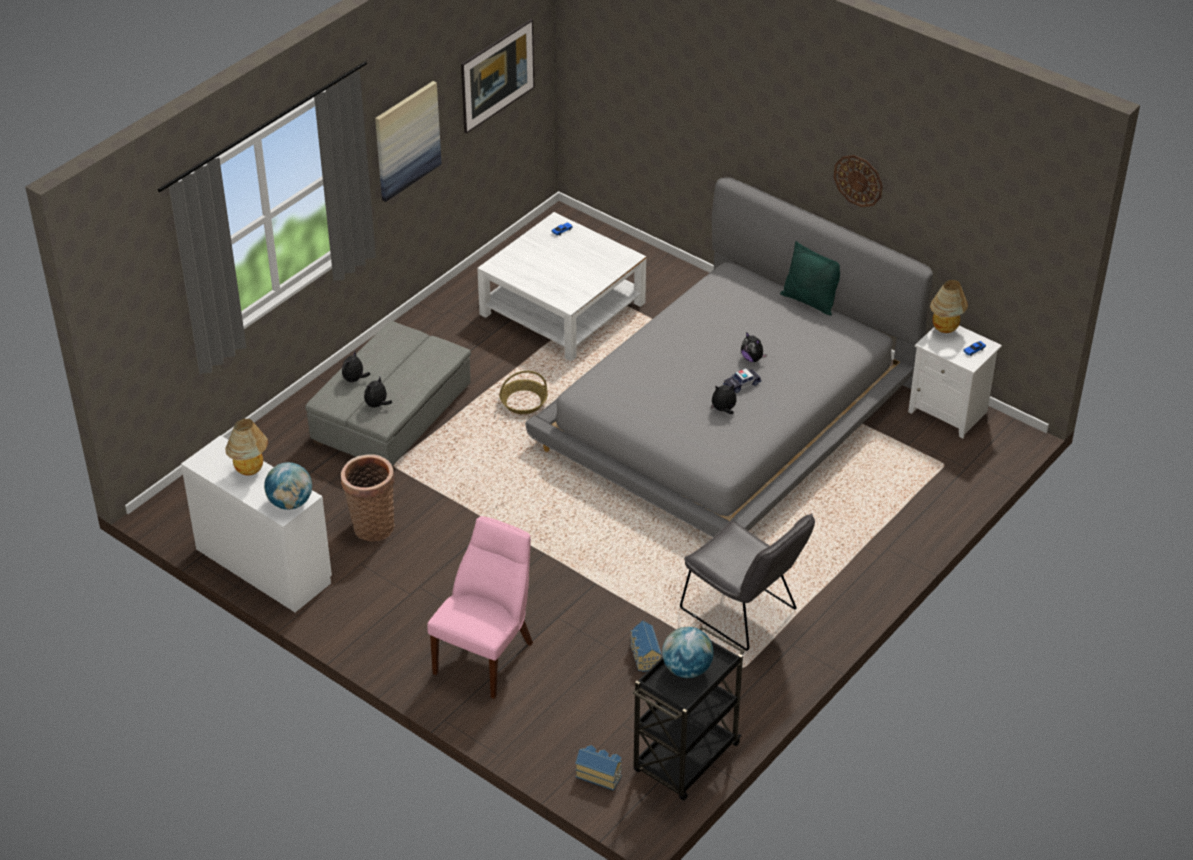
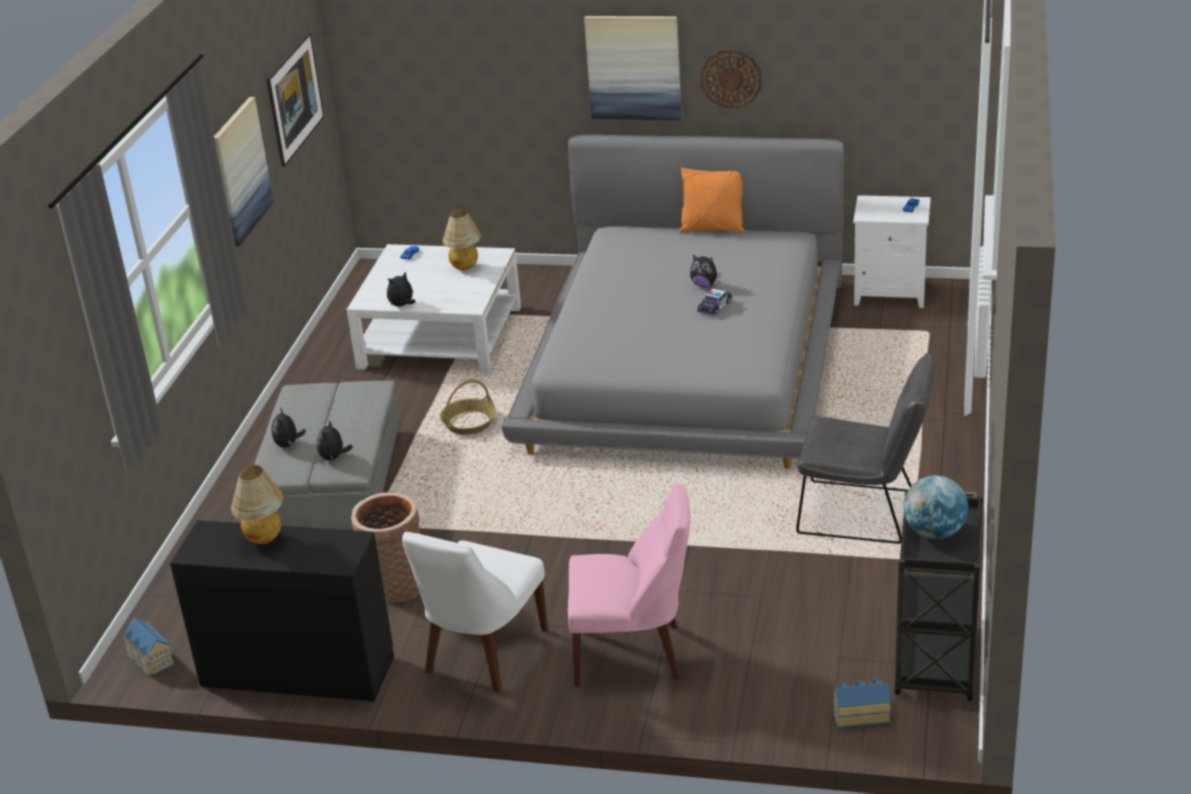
camera: 25 degrees left, 10 degrees down
(263, 565) = (297, 671): white desk -> black desk
(290, 503) = (341, 551): globe -> none
(389, 608) = (482, 654): none -> white chair
(487, 655) = (633, 654): pink chair -> pink chair turned 90 degrees clockwise
(644, 656) = (802, 589): toy house -> toy house (149, 660)
(723, 410) = (717, 332): plush toy -> plush toy (402, 305)
(784, 139) = (634, 67): none -> picture
(809, 301) = (712, 229): green pillow -> orange pillow
(945, 329) = (868, 202): table lamp -> table lamp (465, 267)

